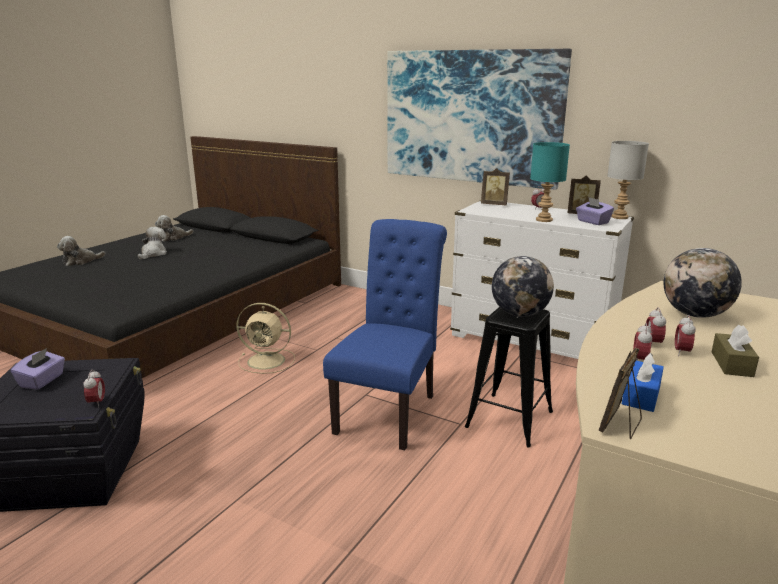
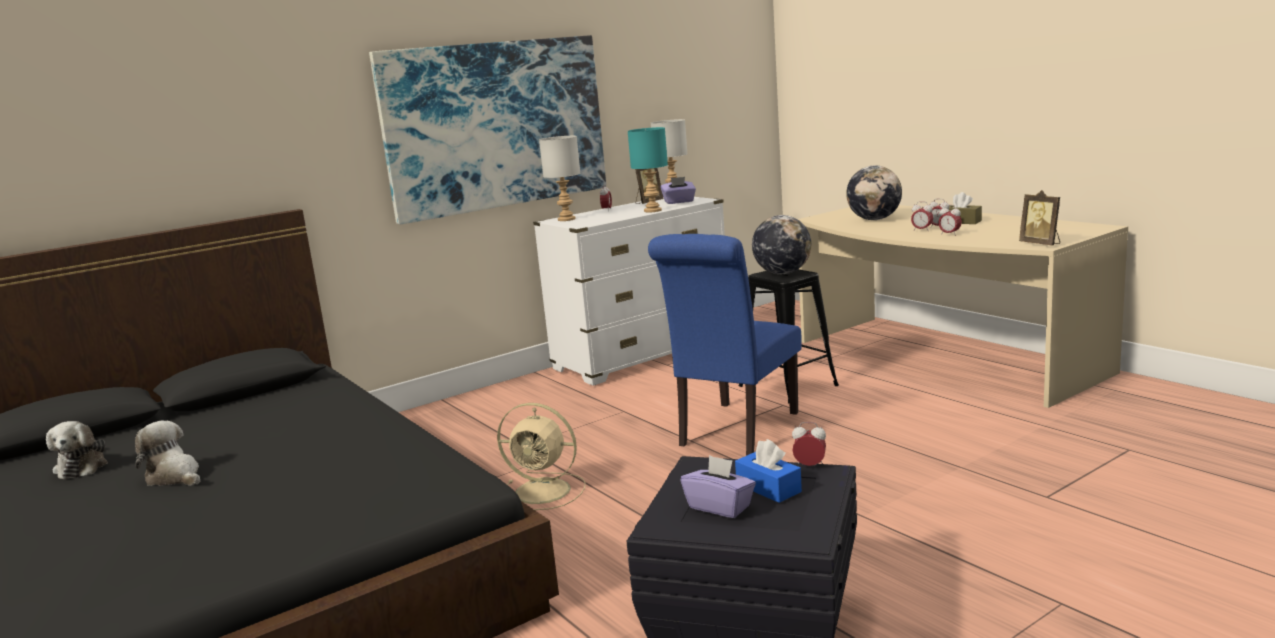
camera: 65 degrees left, 5 degrees down
(80, 261) = (98, 545): plush toy -> none
(268, 361) = (545, 491): beige fan -> beige fan turned 75 degrees clockwise
(390, 410) = (734, 431): blue chair -> blue chair turned 105 degrees counterclockwise
(494, 204) = (566, 219): picture frame -> grey table lamp
(641, 395) = (1001, 238): blue tissue box -> blue tissue box (768, 488)

